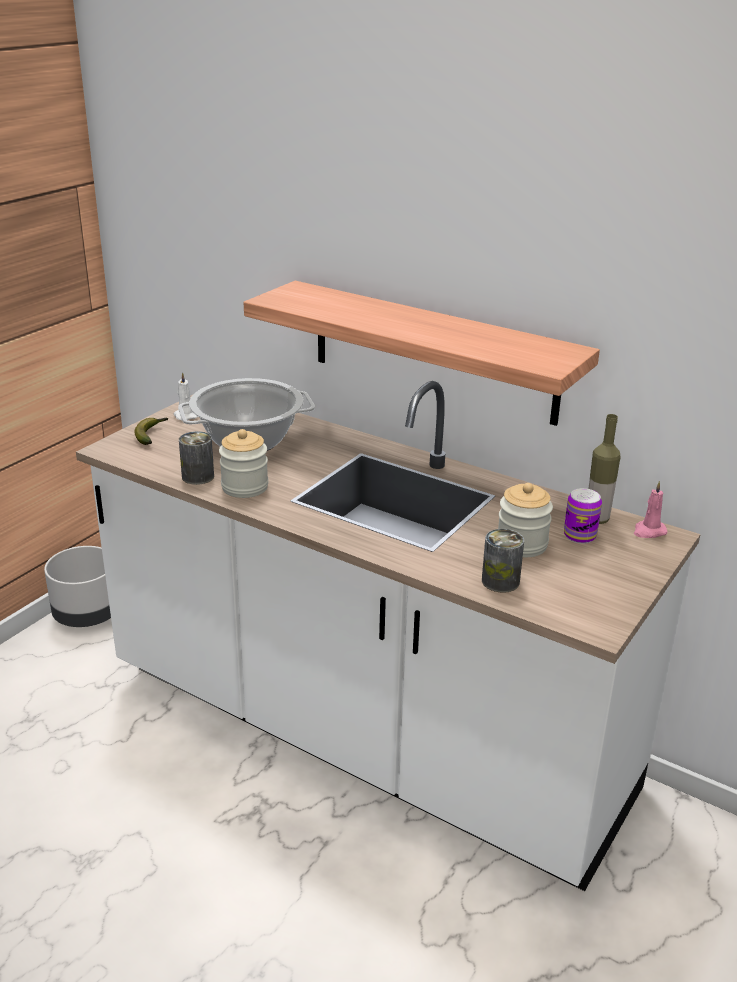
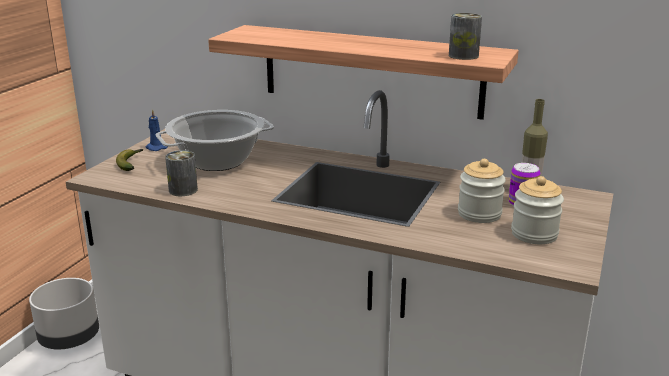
camera: 10 degrees left, 5 degrees down
(185, 415) = (156, 147): white candle -> blue candle
(245, 487) = (227, 194): jar -> jar (534, 234)
(500, 581) = (476, 242): can -> can (463, 56)
(649, 531) = (573, 195): pink candle -> none

